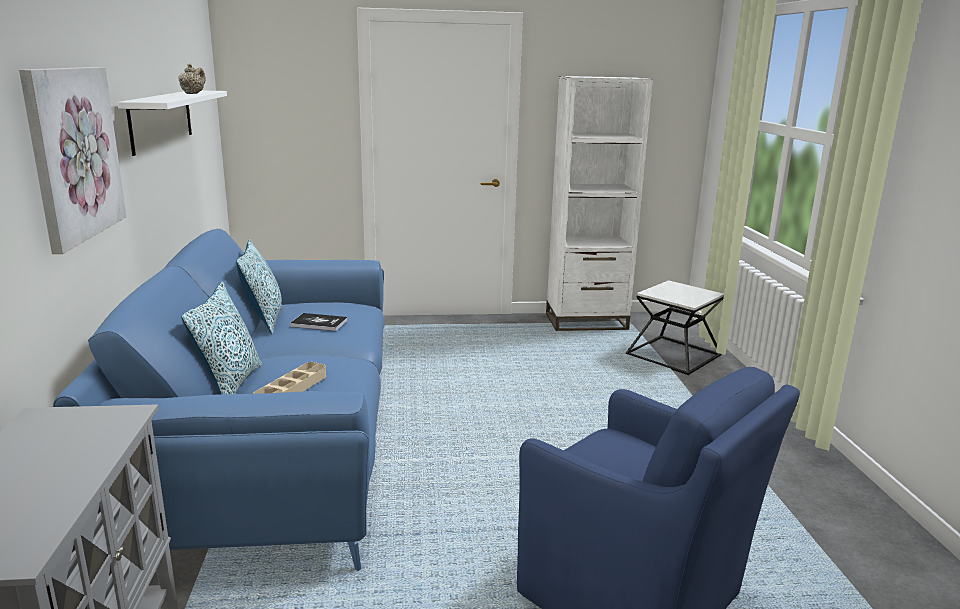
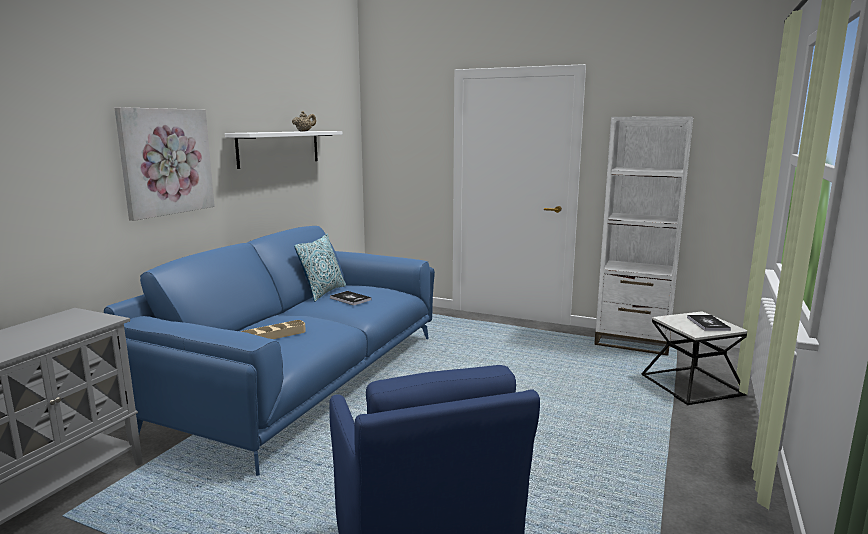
camera: 30 degrees right, 5 degrees down
(230, 384) = (247, 326): pillow -> none
(688, 292) = (708, 323): none -> book

